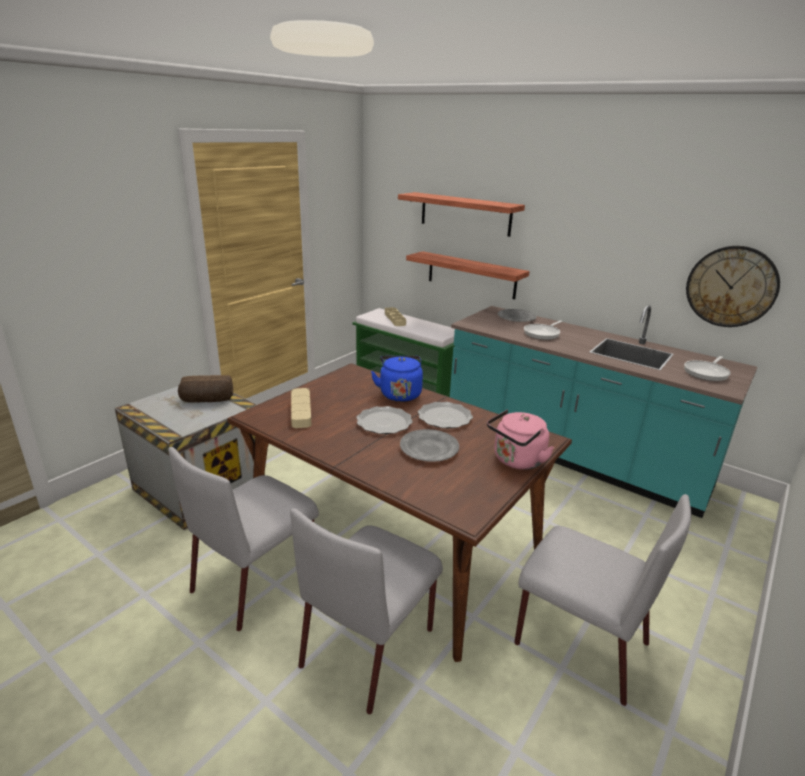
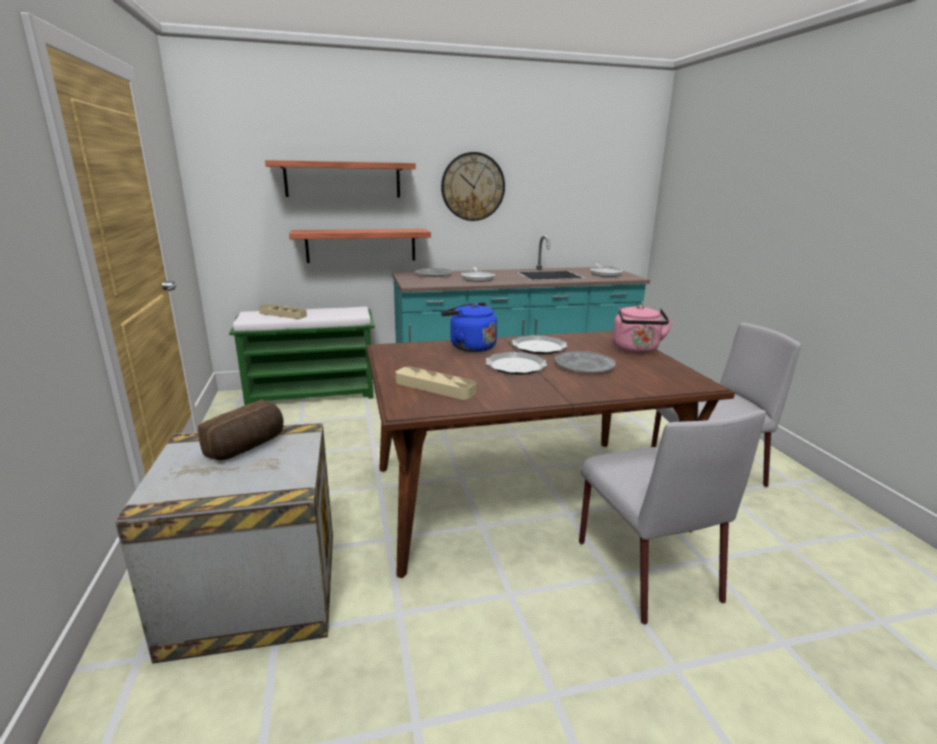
camera: 50 degrees left, 5 degrees down
(256, 579) = (490, 605): grey chair -> none
(731, 286) = (586, 211): wall clock -> wall clock (473, 187)

